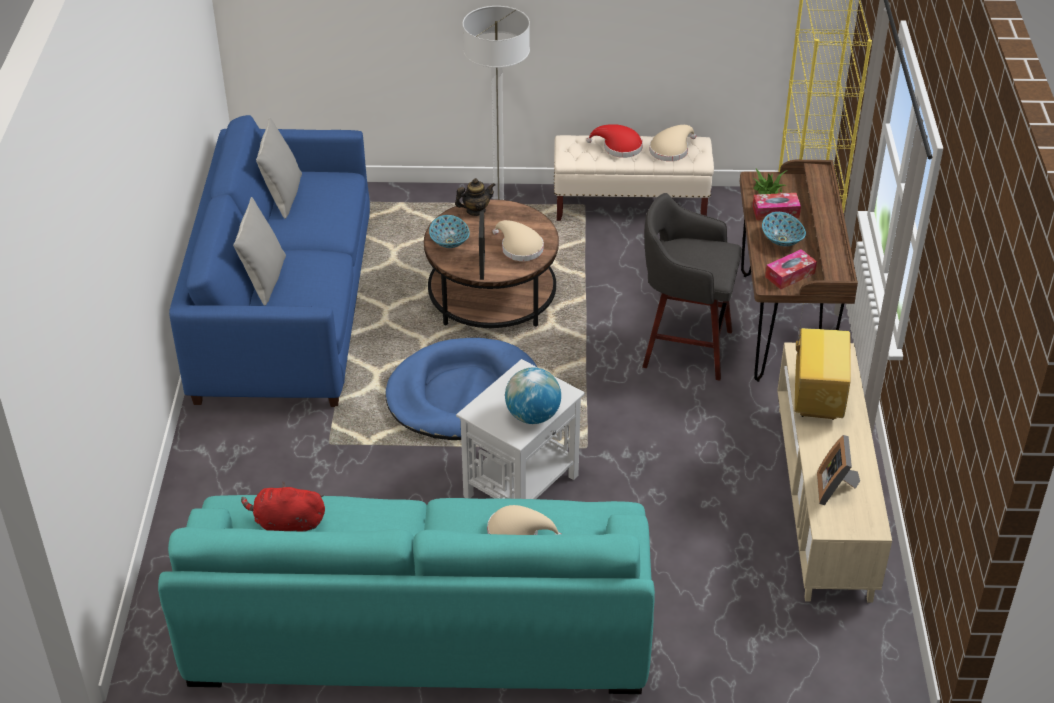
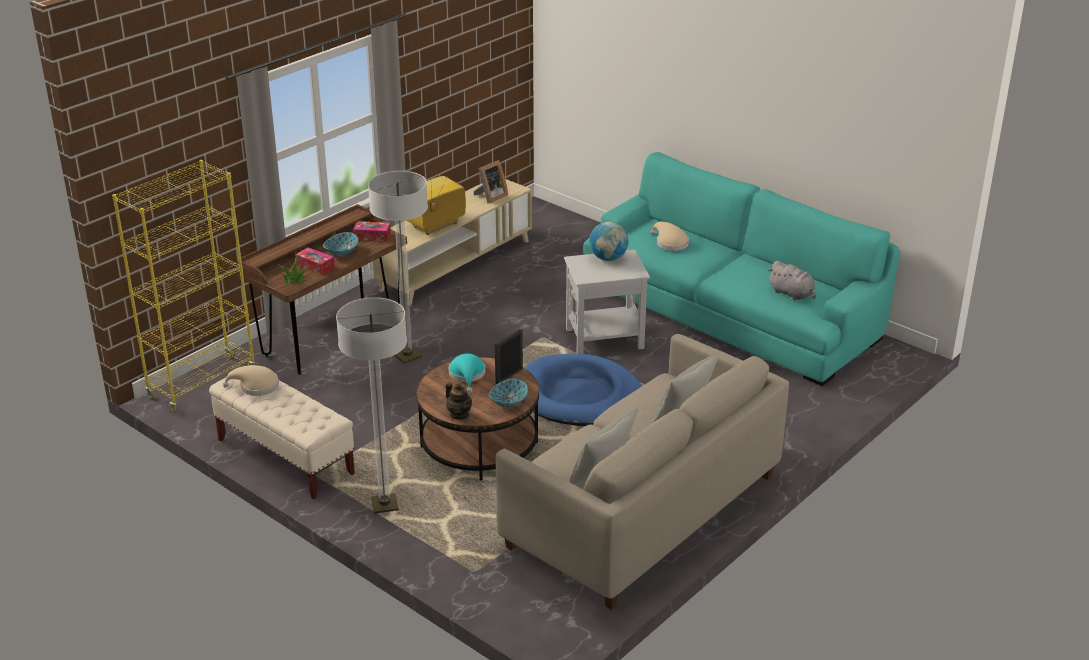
camera: 140 degrees left, 10 degrees down
(284, 311) = (643, 511): blue sofa -> beige sofa
(287, 523) = (792, 294): red plush toy -> grey plush toy
(475, 210) = (459, 414): teapot -> teapot turned 150 degrees counterclockwise
(519, 248) = (467, 375): beige hat -> turquoise hat
(619, 147) = (286, 407): red hat -> none
(684, 348) = (407, 356): grey stool -> floor lamp

